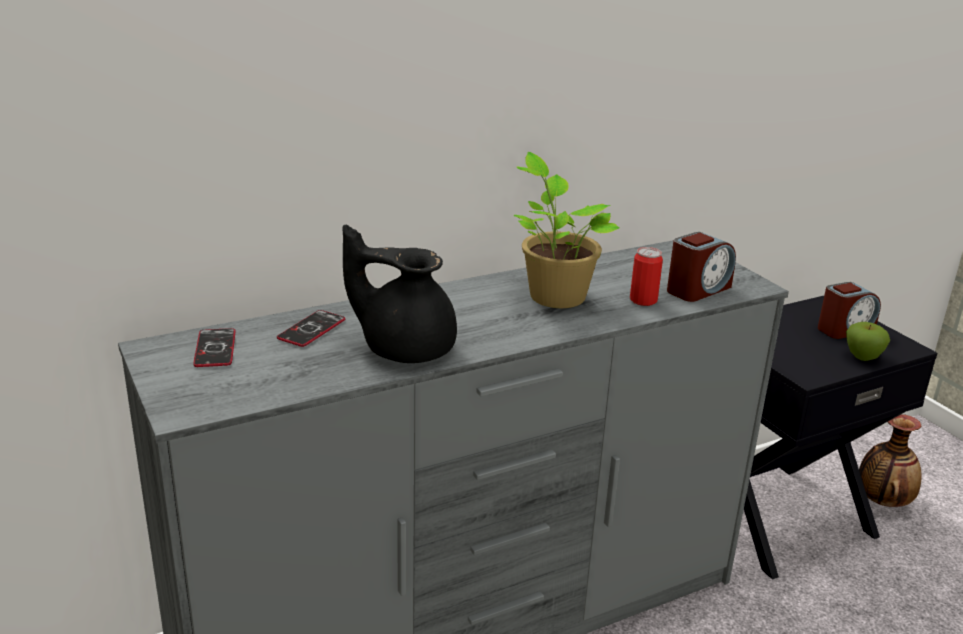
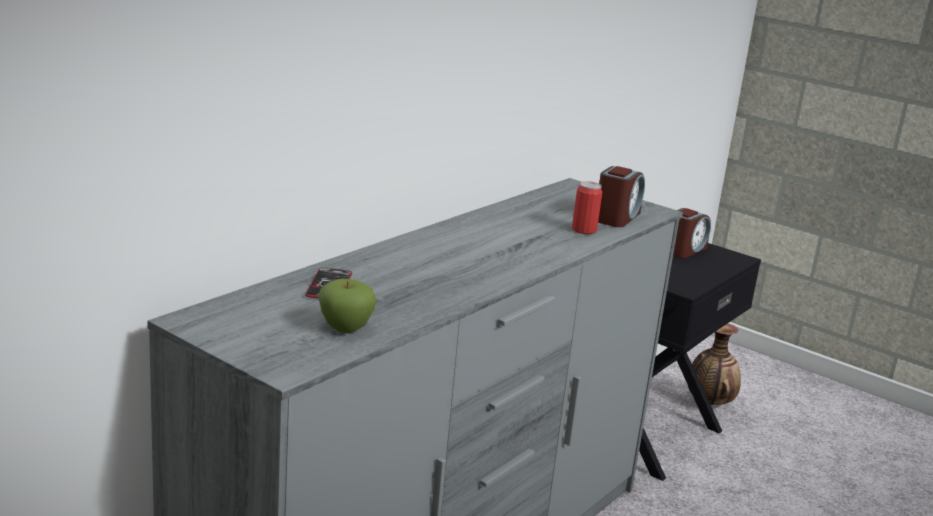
camera: 25 degrees left, 5 degrees down
(215, 349) = (255, 313): phone -> none
(405, 347) = (430, 289): black teapot -> none
(554, 295) = (510, 234): potted plant -> none
(862, 357) = (713, 269): apple -> apple (345, 328)

